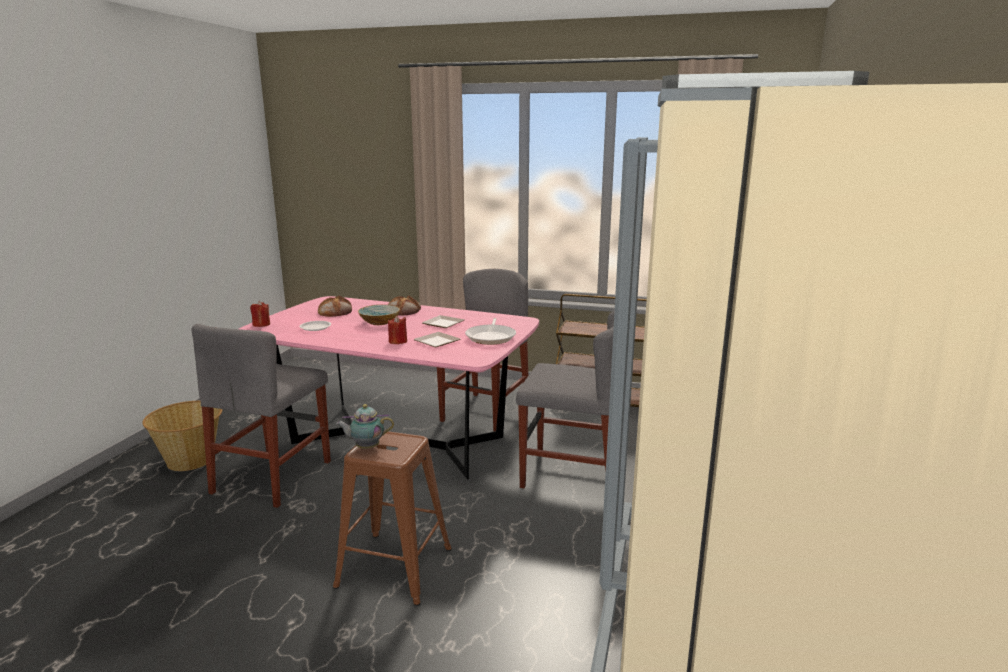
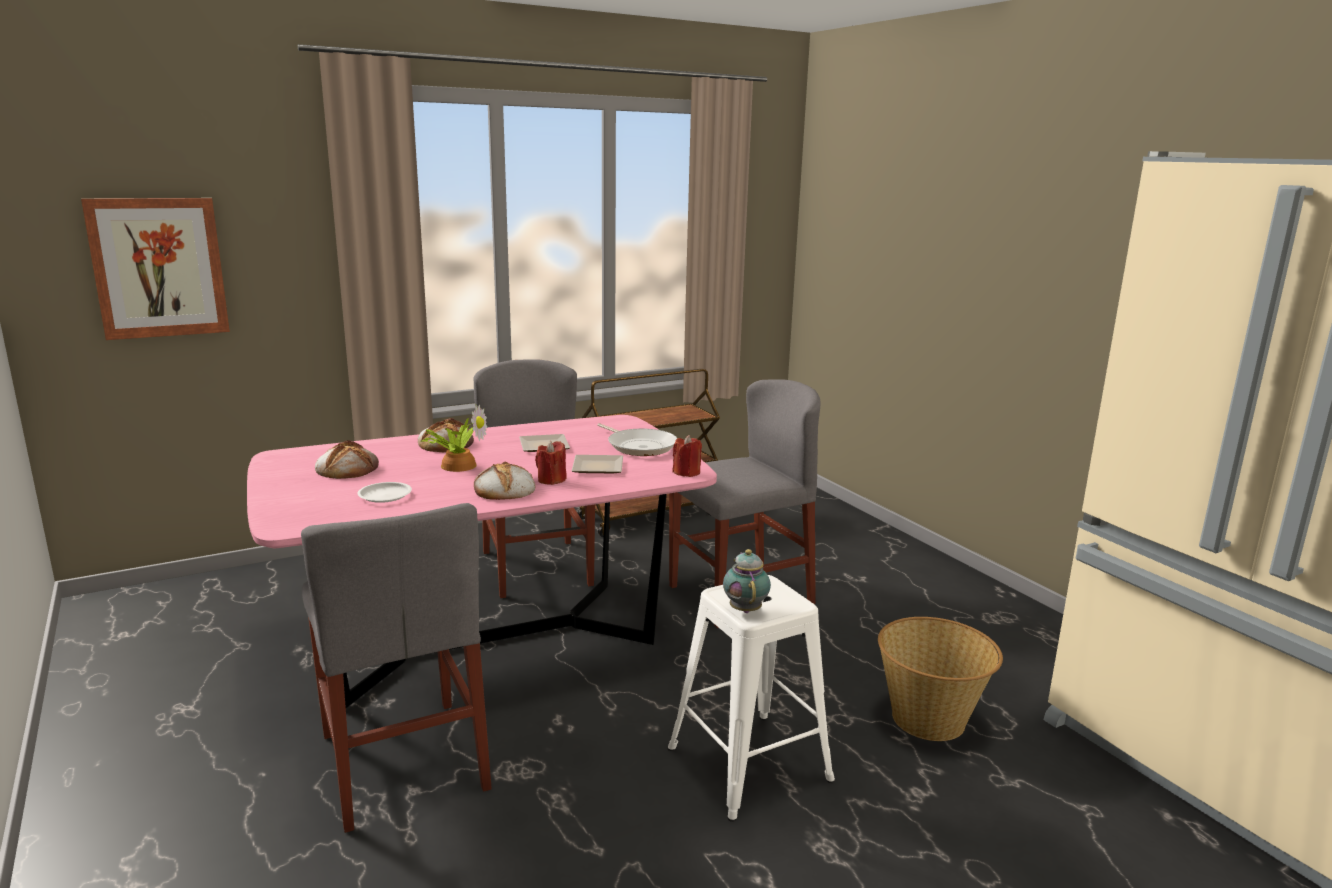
camera: 45 degrees left, 0 degrees up
(190, 460) = (205, 813): basket -> basket (929, 719)
(261, 324) = (278, 516): red candle -> red candle (687, 472)
(336, 192) = (159, 267): none -> picture
(365, 340) = (503, 490): none -> bread
(366, 447) = (745, 609): teapot -> teapot turned 135 degrees clockwise
(380, 322) = (457, 465): bowl -> potted plant
(393, 567) = (748, 765): brown stool -> white stool

